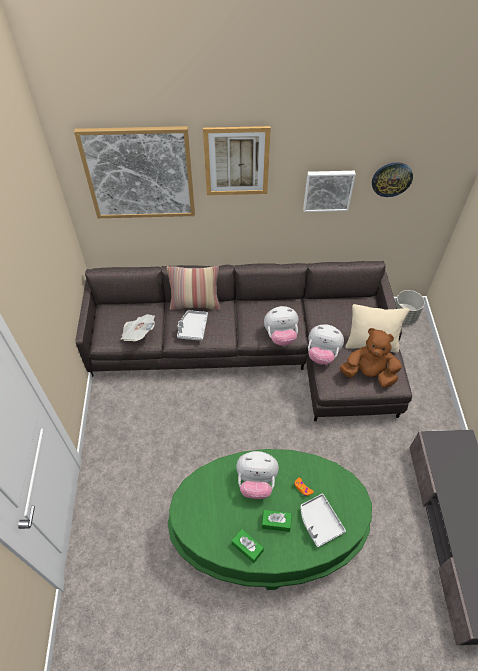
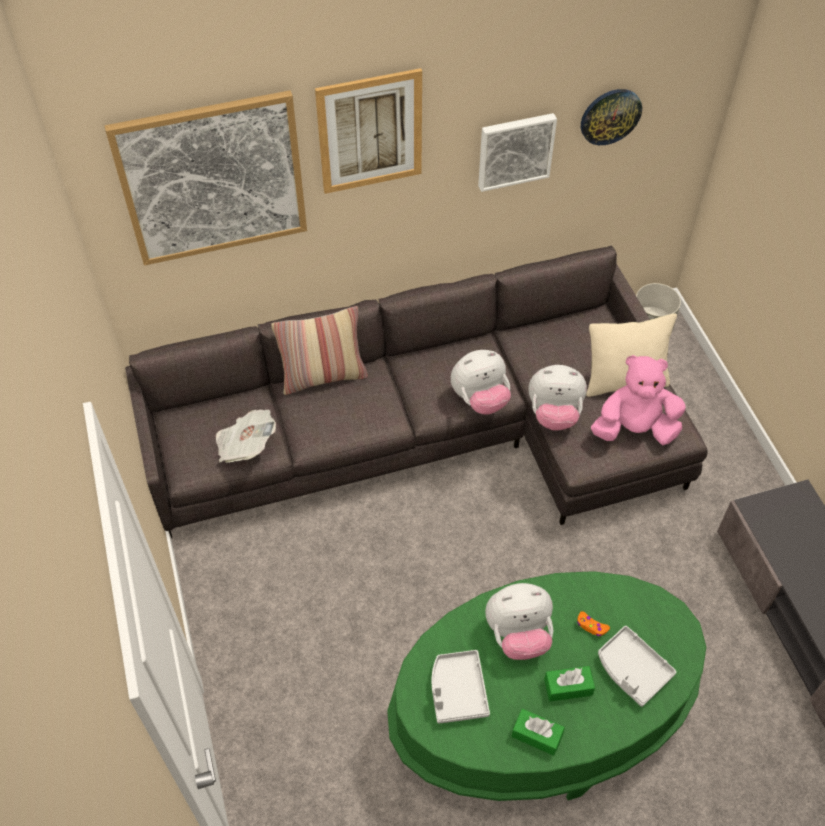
camera: 15 degrees left, 0 degrees up
(193, 328) = (334, 418): grey tray -> grey tray (457, 691)
(368, 374) = (634, 429): brown plush toy -> pink plush toy

